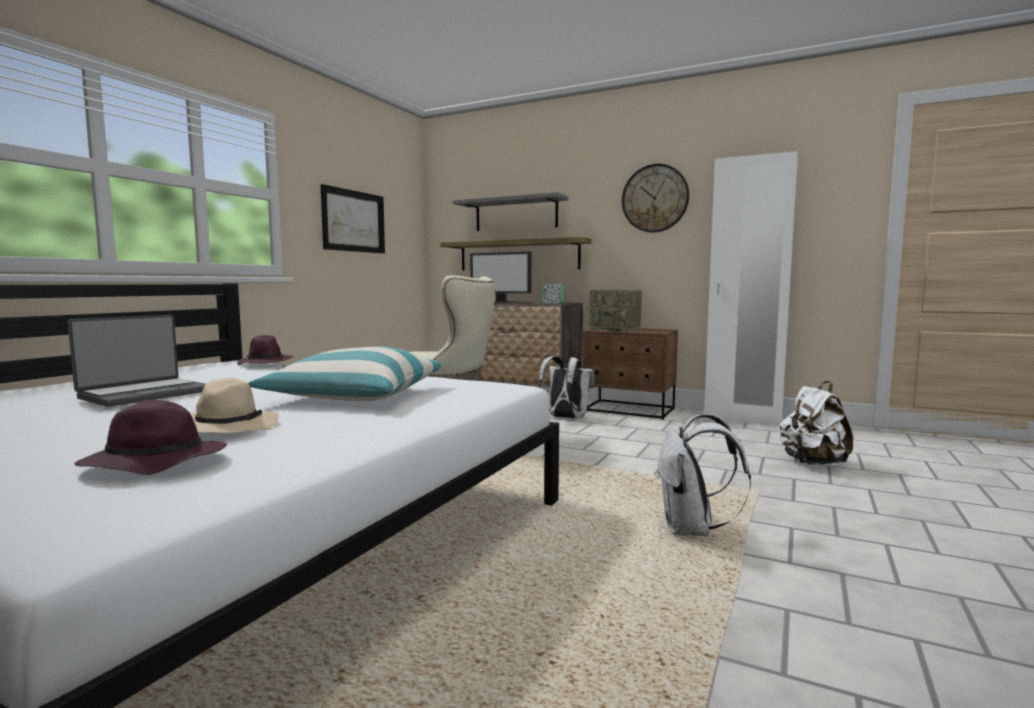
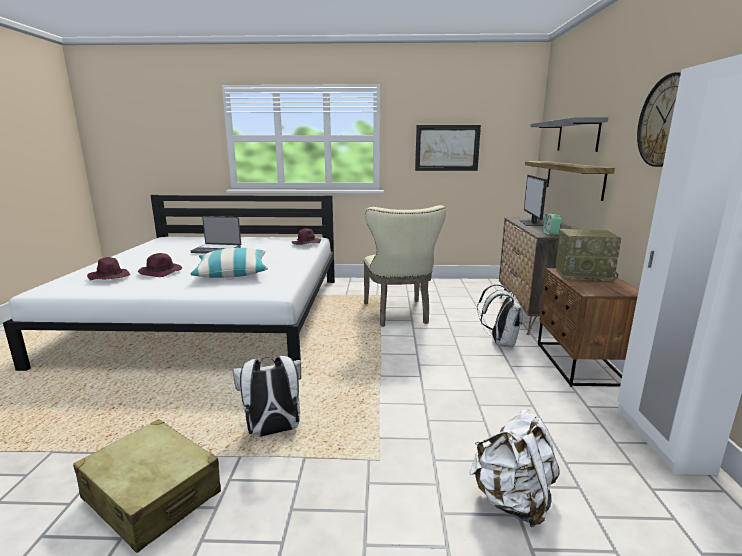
camera: 65 degrees right, 10 degrees up
(227, 428) = (161, 272): beige hat -> purple hat
(616, 329) = (583, 275): radio -> radio turned 90 degrees counterclockwise
(827, 615) = (152, 495): none -> beige suitcase

